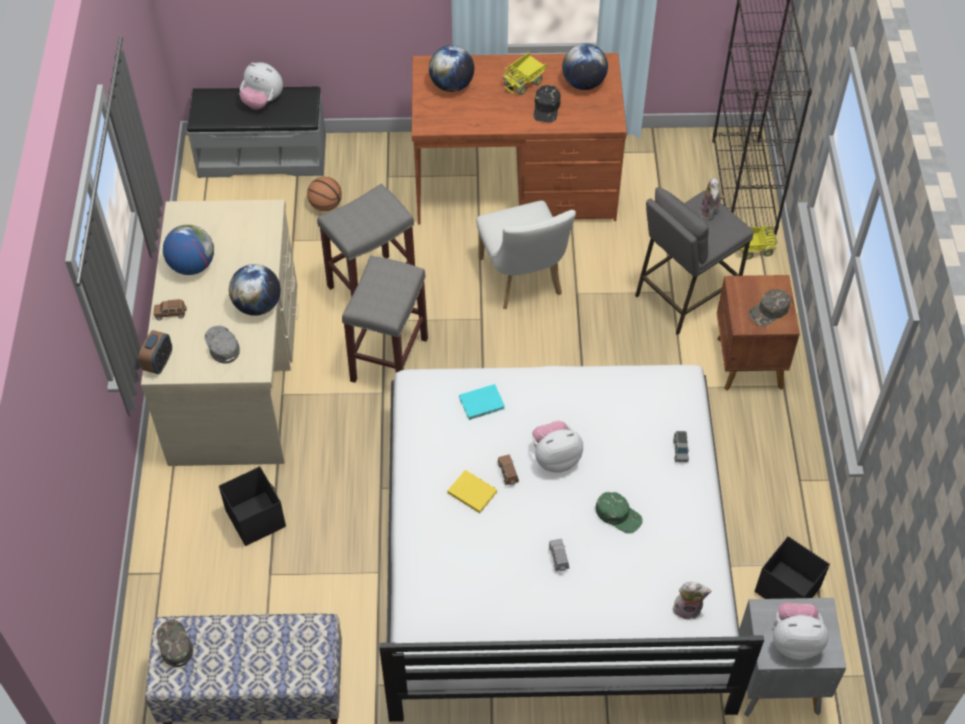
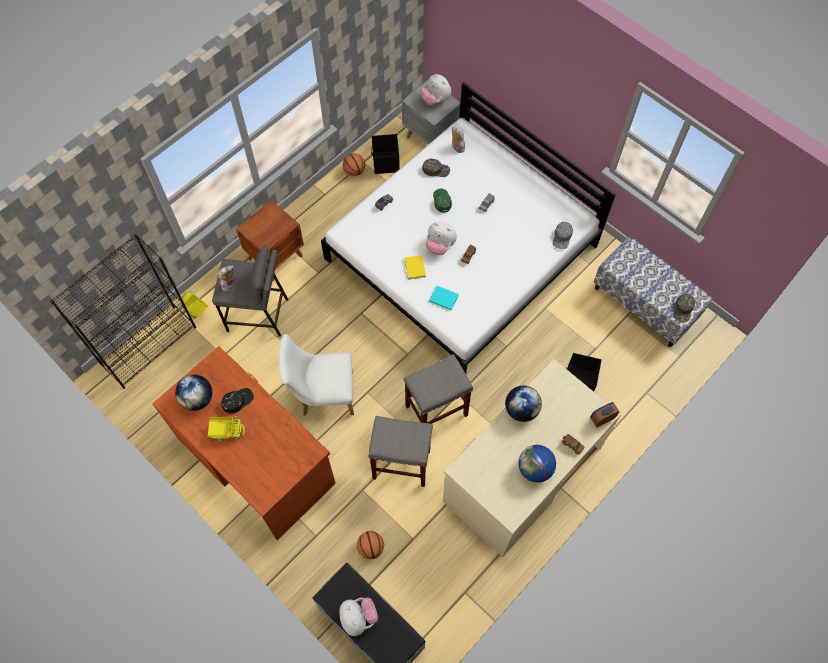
camera: 135 degrees left, 10 degrees up
(221, 345) = (561, 401): grey cap -> grey cap (562, 237)
(451, 85) = (267, 468): globe -> none
(471, 491) = (492, 262): yellow book -> yellow book (414, 268)
(523, 281) = (323, 394): white chair -> white chair turned 120 degrees counterclockwise
(769, 311) = (269, 220): green cap -> green cap (436, 169)
(807, 542) = (354, 171): none -> basketball

